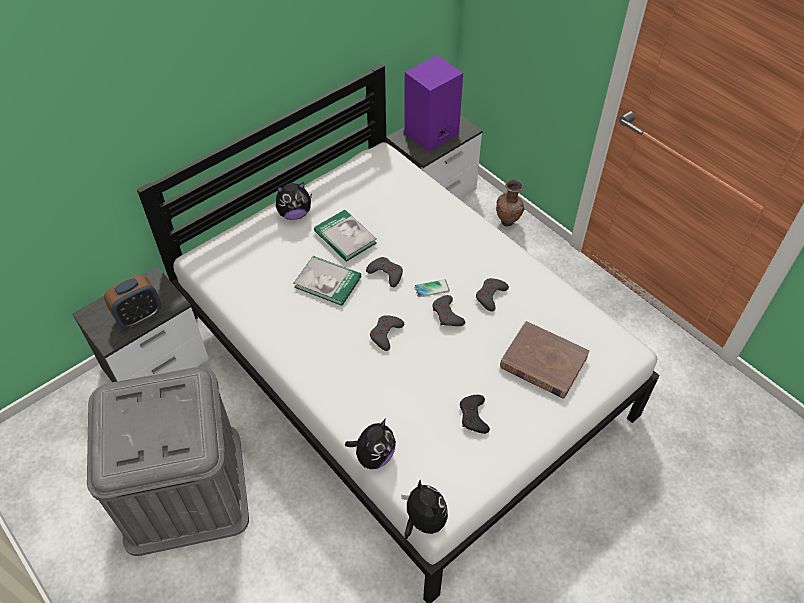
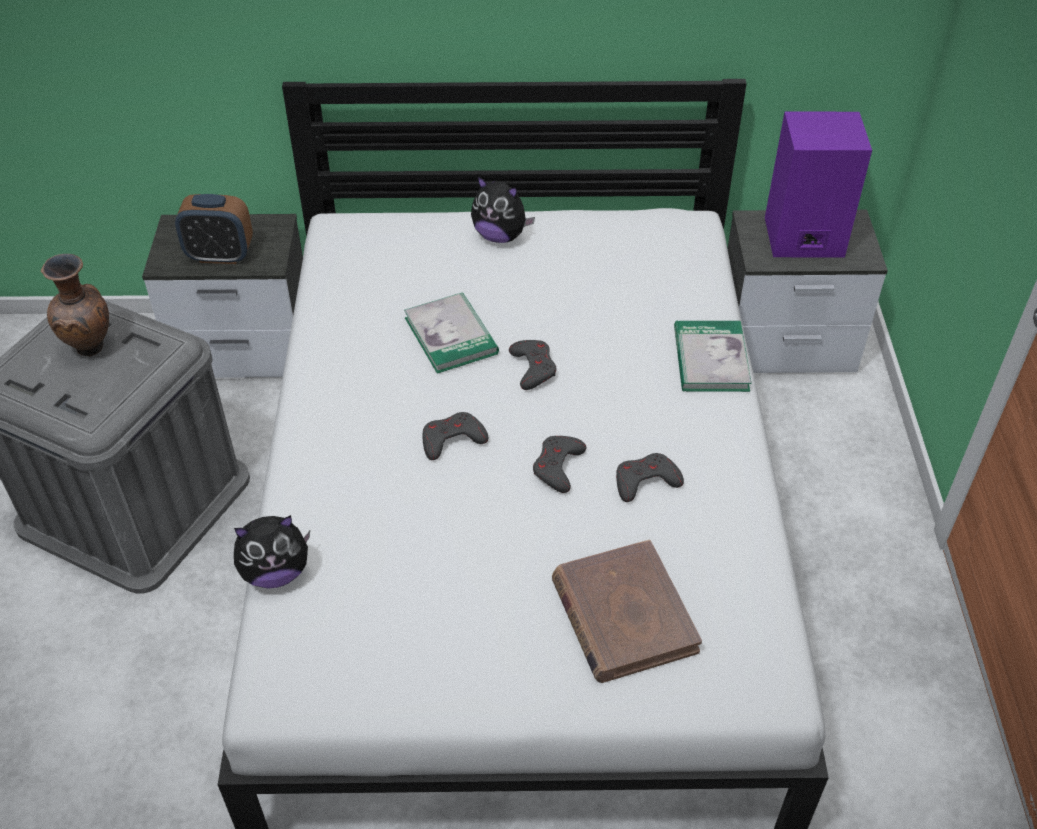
camera: 40 degrees right, 5 degrees down
(345, 237) = (530, 296): book -> book (710, 359)
(423, 520) = (245, 694): plush toy -> none
(432, 288) = (573, 422): phone -> none
(473, 416) = (450, 616): black game controller -> none
(508, 222) = (863, 443): brown vase -> brown vase (91, 349)

